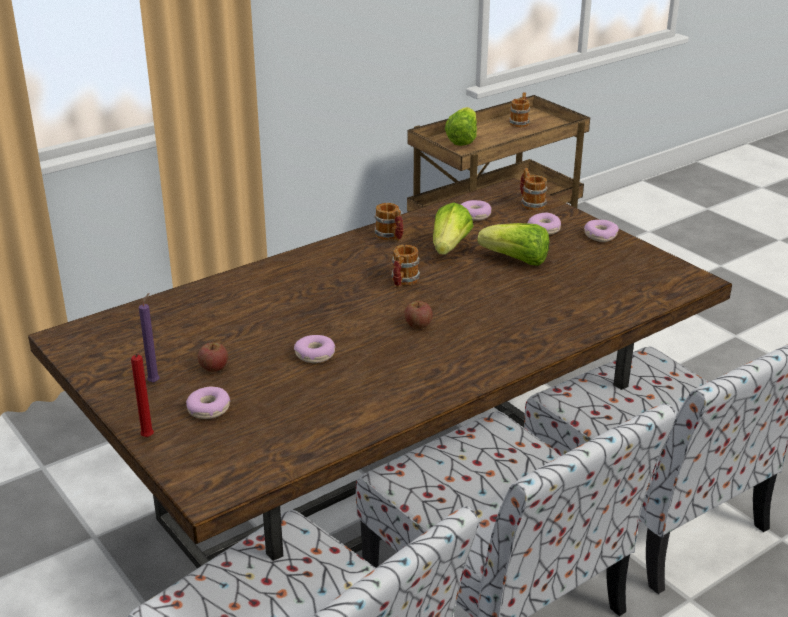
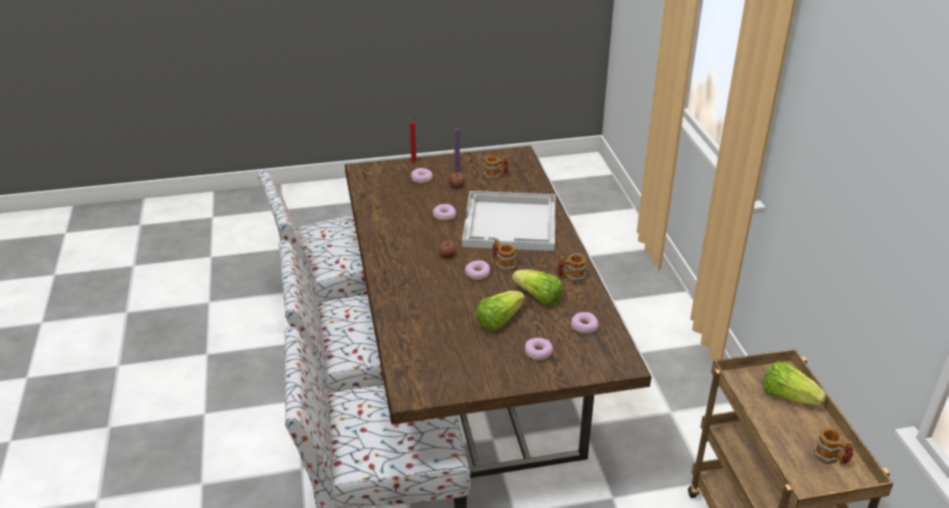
camera: 115 degrees right, 5 degrees up
(297, 297) = (511, 224): none -> white tray
(530, 203) = (590, 364): mug -> mug (495, 176)
(600, 236) = (509, 378): donut -> donut (477, 274)

